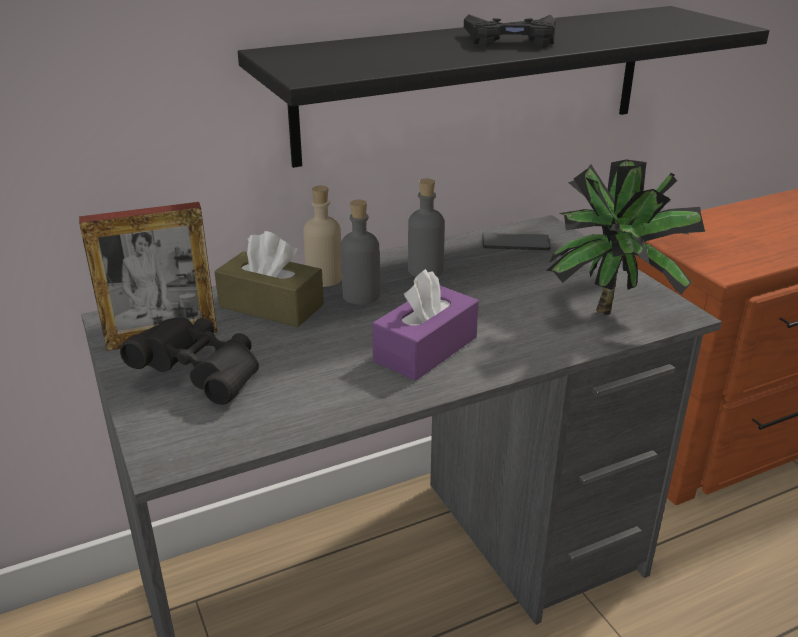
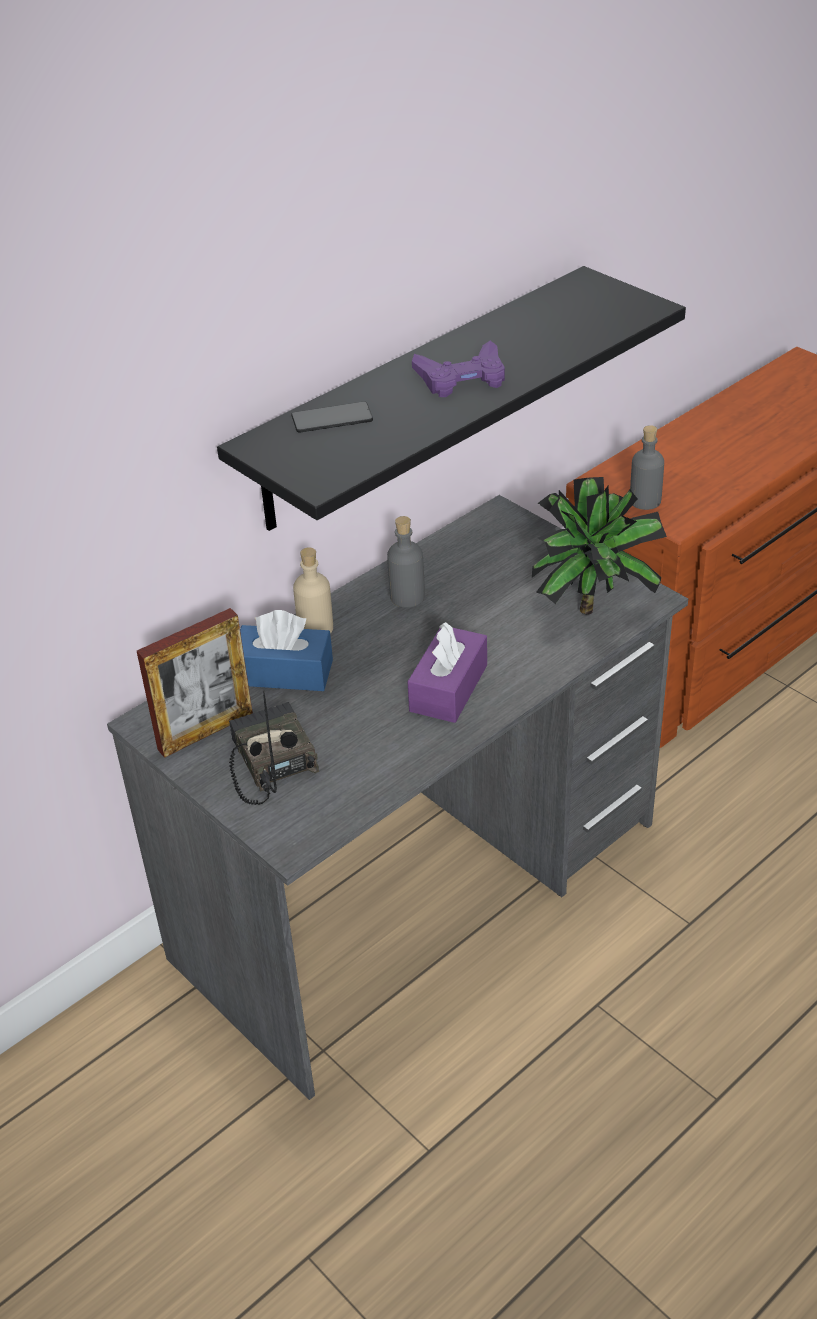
camera: 15 degrees left, 10 degrees up
(202, 375) = (269, 762): black binoculars -> radio
(271, 306) = (284, 673): brown tissue box -> blue tissue box
(361, 295) = (361, 641): grey bottle -> grey bottle (645, 501)
(511, 40) = (462, 378): black game controller -> purple game controller
(515, 243) = (478, 542): phone -> phone (332, 419)

